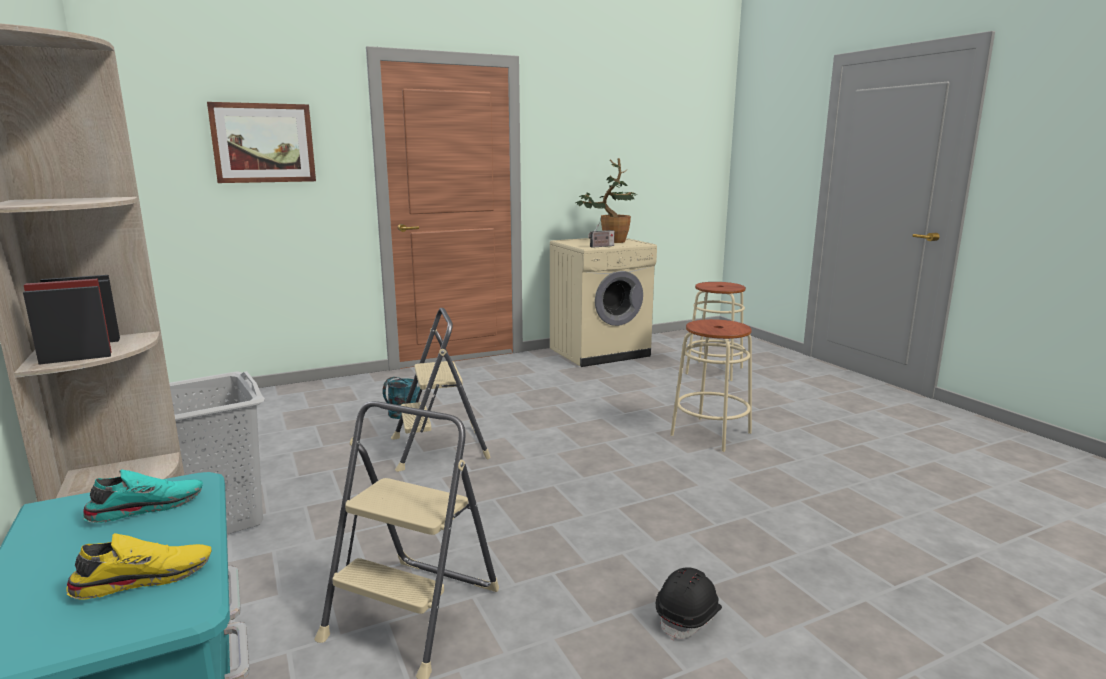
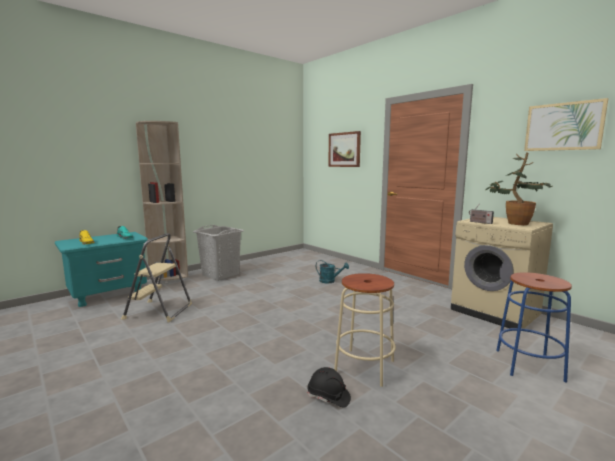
camera: 75 degrees right, 5 degrees down
(444, 447) = (292, 294): beige step ladder -> none
(616, 128) = (563, 126): none -> picture
(689, 617) = (135, 365): black hard hat -> black hard hat (328, 397)
(714, 370) = (529, 365): beige stool -> blue stool

